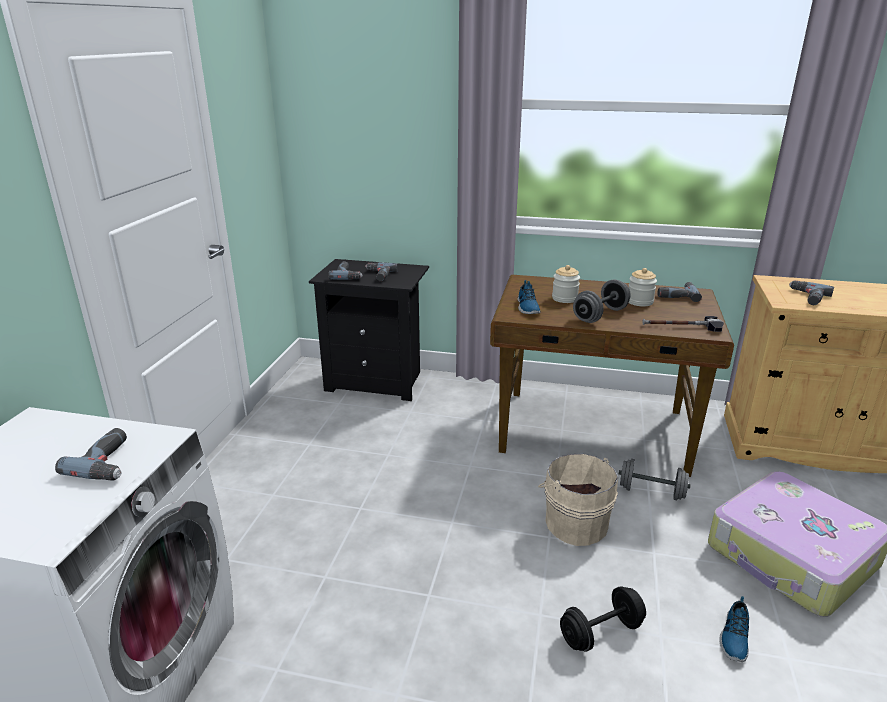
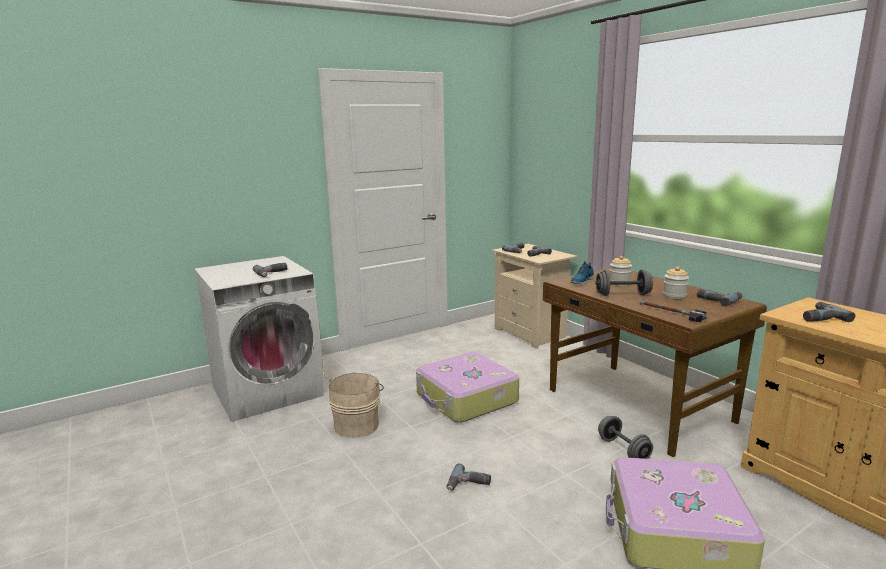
camera: 45 degrees right, 10 degrees down
(377, 381) = (532, 333): black nightstand -> beige nightstand
(434, 513) = (466, 399): none -> suitcase
(574, 522) = (539, 438): beige bucket -> beige bucket (357, 424)
(601, 632) = (468, 485): black dumbbell -> power drill
(734, 637) = (546, 534): shoe -> none

